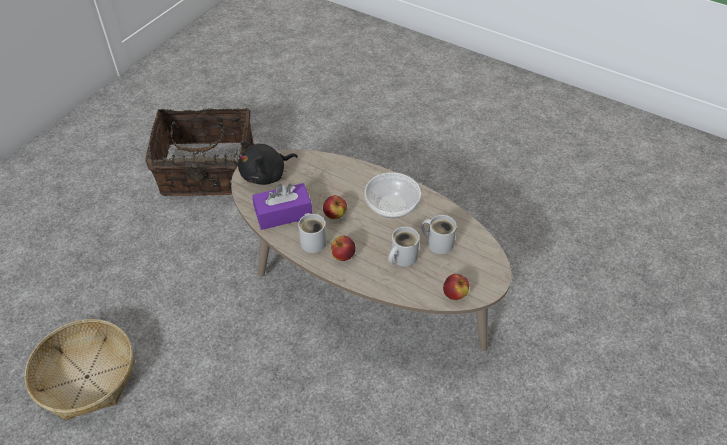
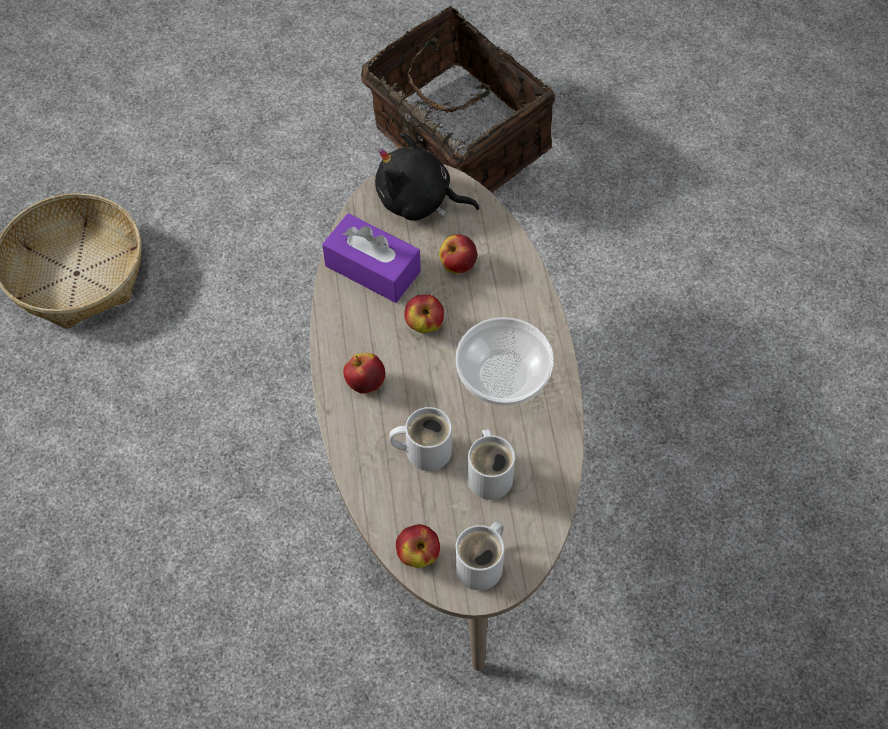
camera: 50 degrees right, 10 degrees up
(313, 240) = (360, 332): white mug -> white mug (483, 565)
(316, 184) = (458, 265): none -> apple

